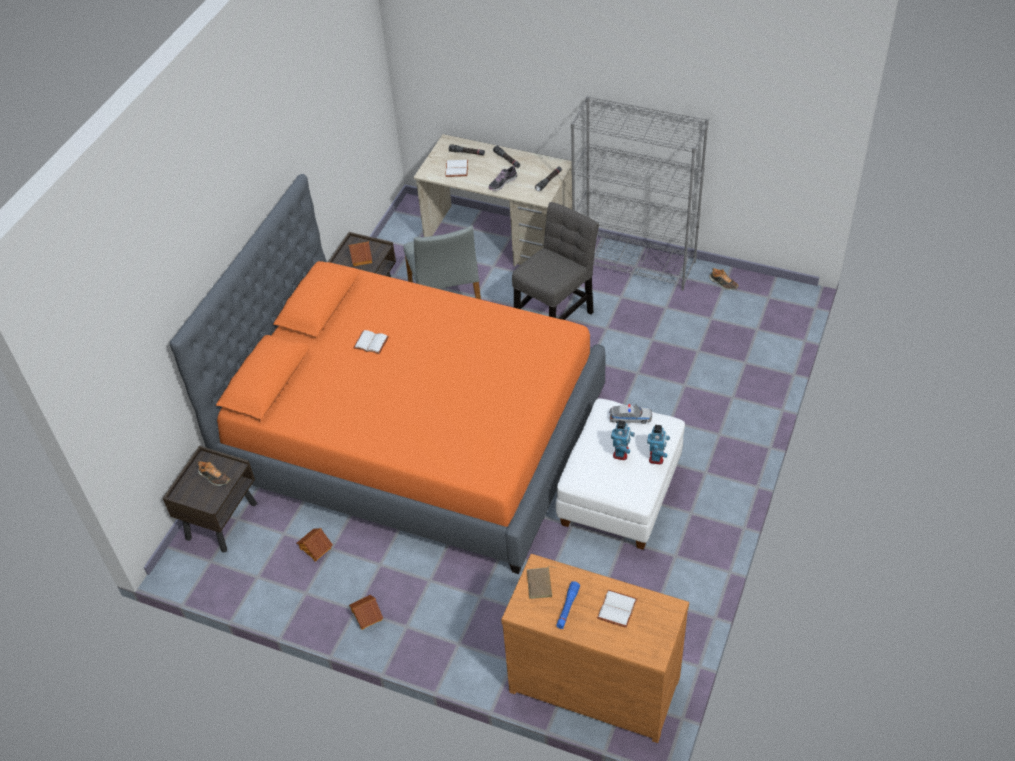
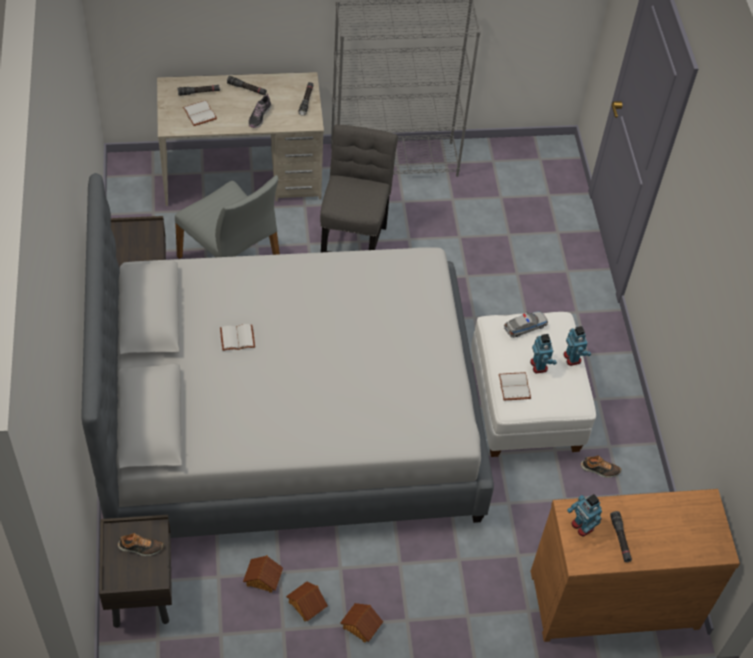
camera: 35 degrees left, 5 degrees up
(361, 258) = (138, 244): toy house -> toy house (306, 605)
(415, 435) = (289, 418): orange bed -> grey bed
(540, 584) = (581, 526): brown book -> toy robot
(567, 608) = (620, 539): blue flashlight -> black flashlight
(618, 610) = (664, 522): white book -> white book (515, 387)
(723, 283) = (490, 157): shoe -> shoe (600, 469)

